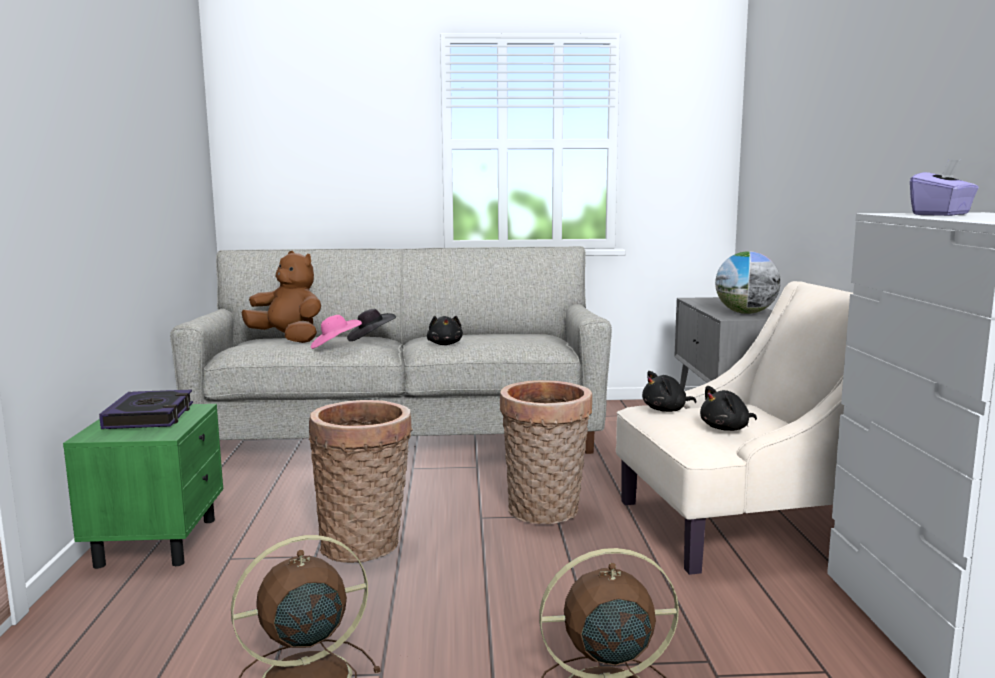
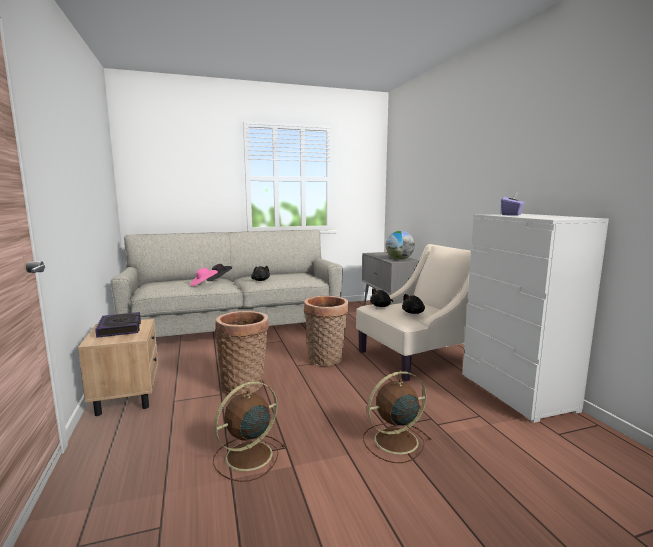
camera: 15 degrees left, 0 degrees up
(159, 541) = (127, 396): green nightstand -> beige nightstand
(288, 339) = (173, 282): brown plush toy -> none

